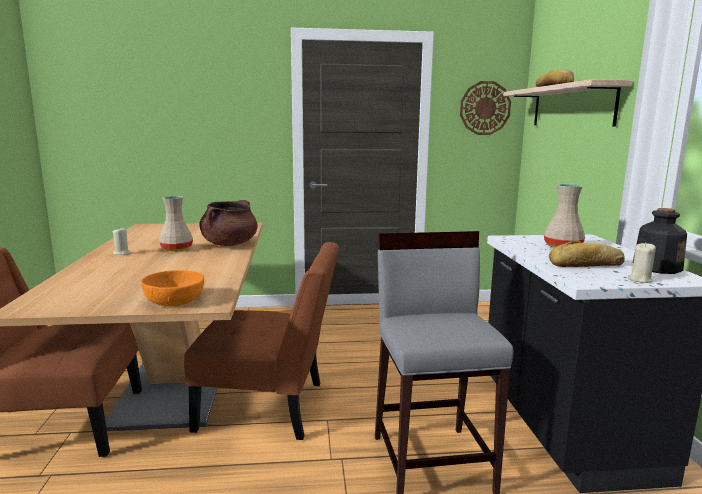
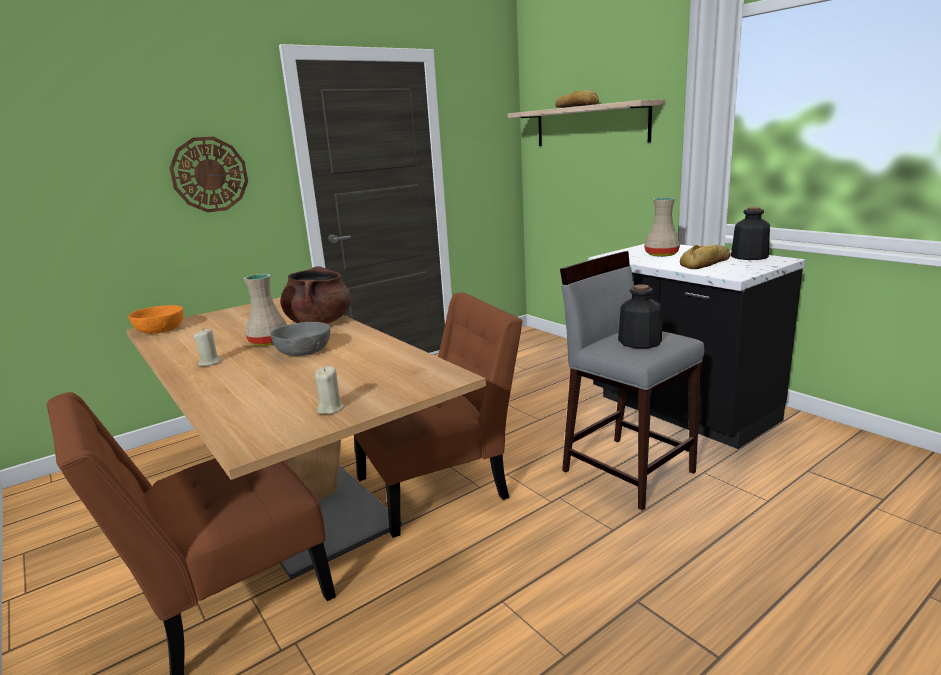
camera: 30 degrees left, 5 degrees up
(175, 300) = (407, 385): orange bowl -> orange bowl (160, 330)
(178, 260) = (303, 351): none -> grey bowl
(438, 326) = (639, 342): none -> bottle
(485, 108) = (488, 131): wall clock -> wall clock (209, 174)
(640, 280) = (759, 266): beige candle -> beige candle (330, 409)

